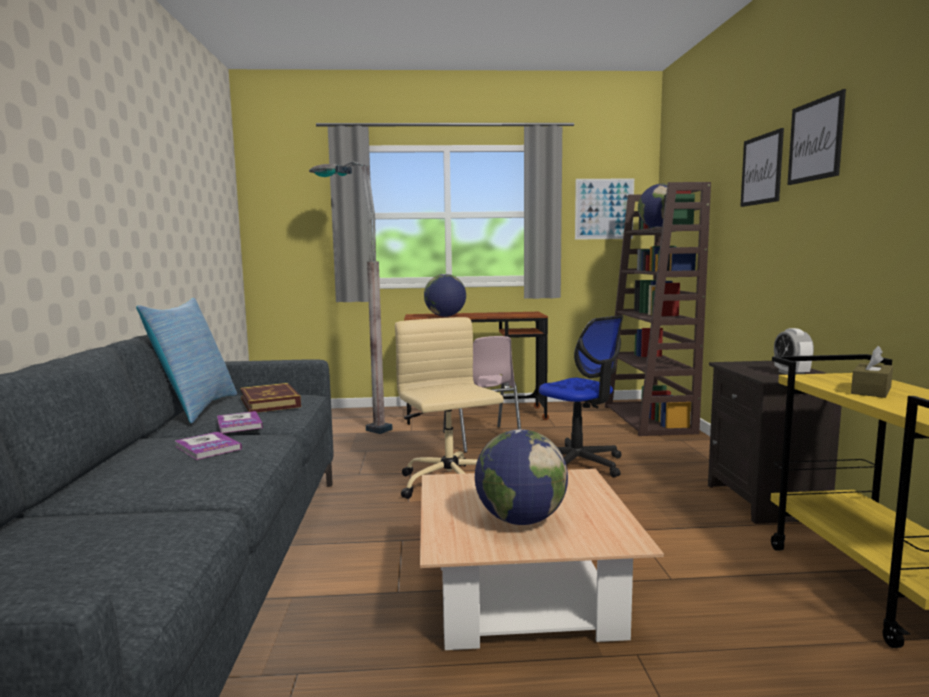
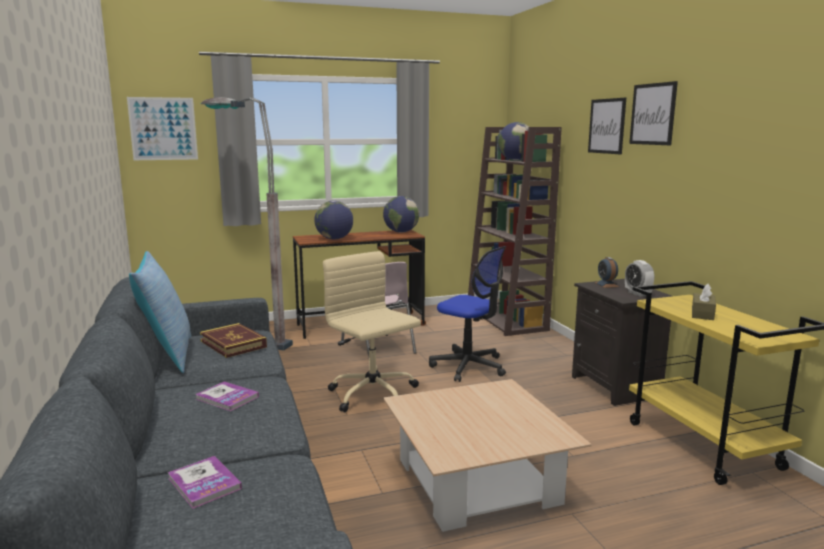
camera: 15 degrees left, 5 degrees up
(239, 424) = (228, 370): book -> book (204, 483)
(520, 520) = (483, 429): globe -> globe (401, 232)
(604, 209) = (463, 137): picture -> picture (163, 129)
(752, 364) = (606, 284): none -> alarm clock

